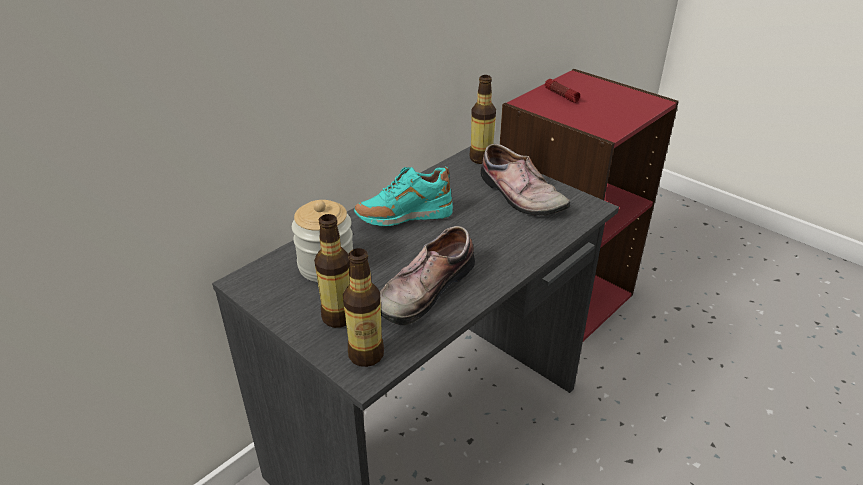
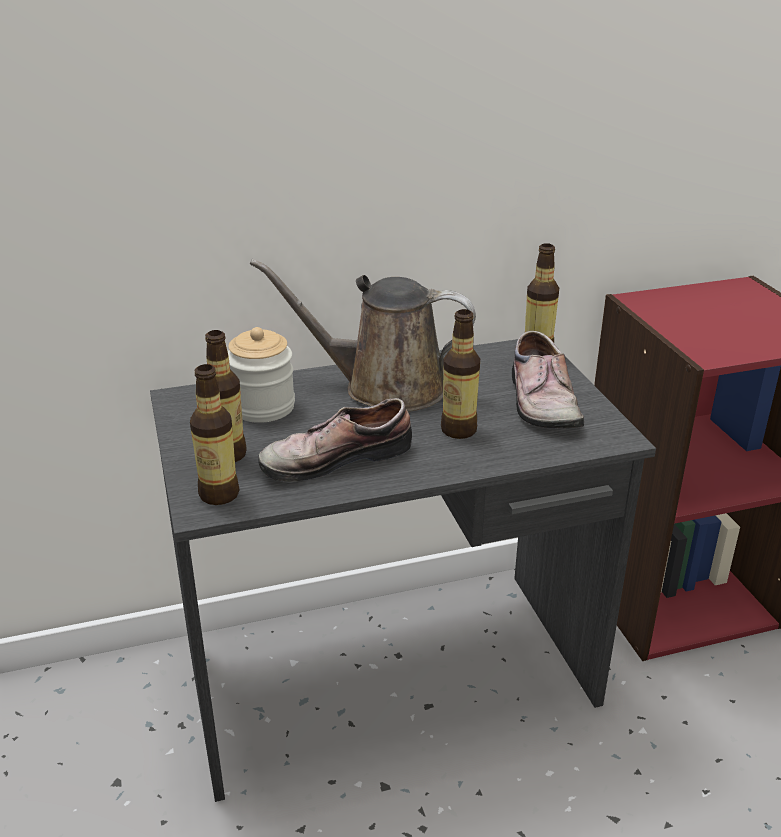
camera: 30 degrees right, 5 degrees down
(404, 218) = (384, 387): turquoise shoe -> brown watering can
(489, 235) = (459, 430): none -> bottle
(561, 95) = (695, 301): flashlight -> none

